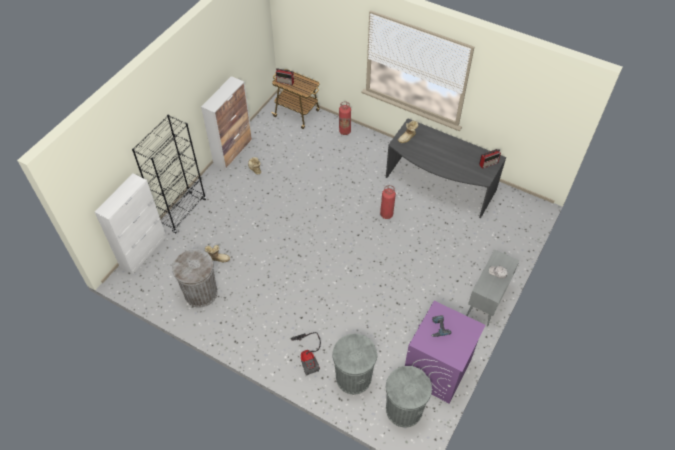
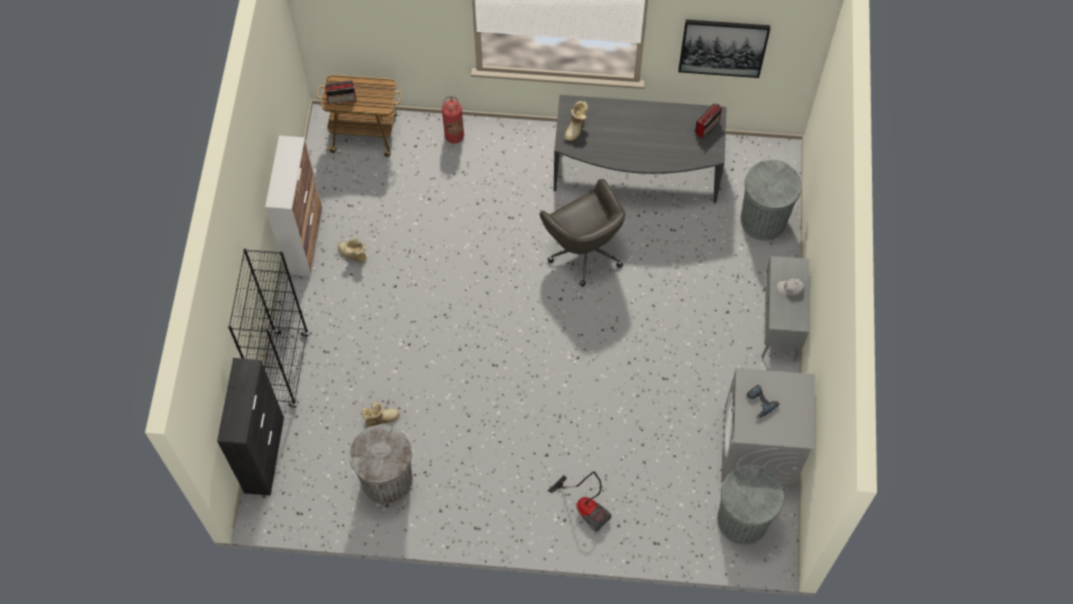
camera: 25 degrees left, 10 degrees up
(143, 251) = (264, 454): white cabinet -> black cabinet
(353, 377) = (658, 507): grey trash can -> grey trash can (763, 220)
(386, 214) = (584, 250): fire extinguisher -> grey office chair
(437, 369) = (758, 449): purple washing machine -> grey washing machine
(513, 112) = (723, 47): none -> picture

